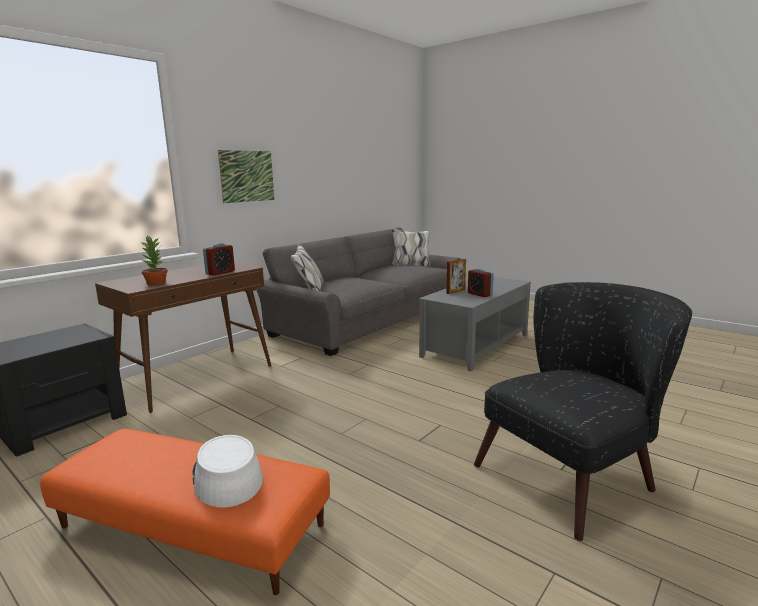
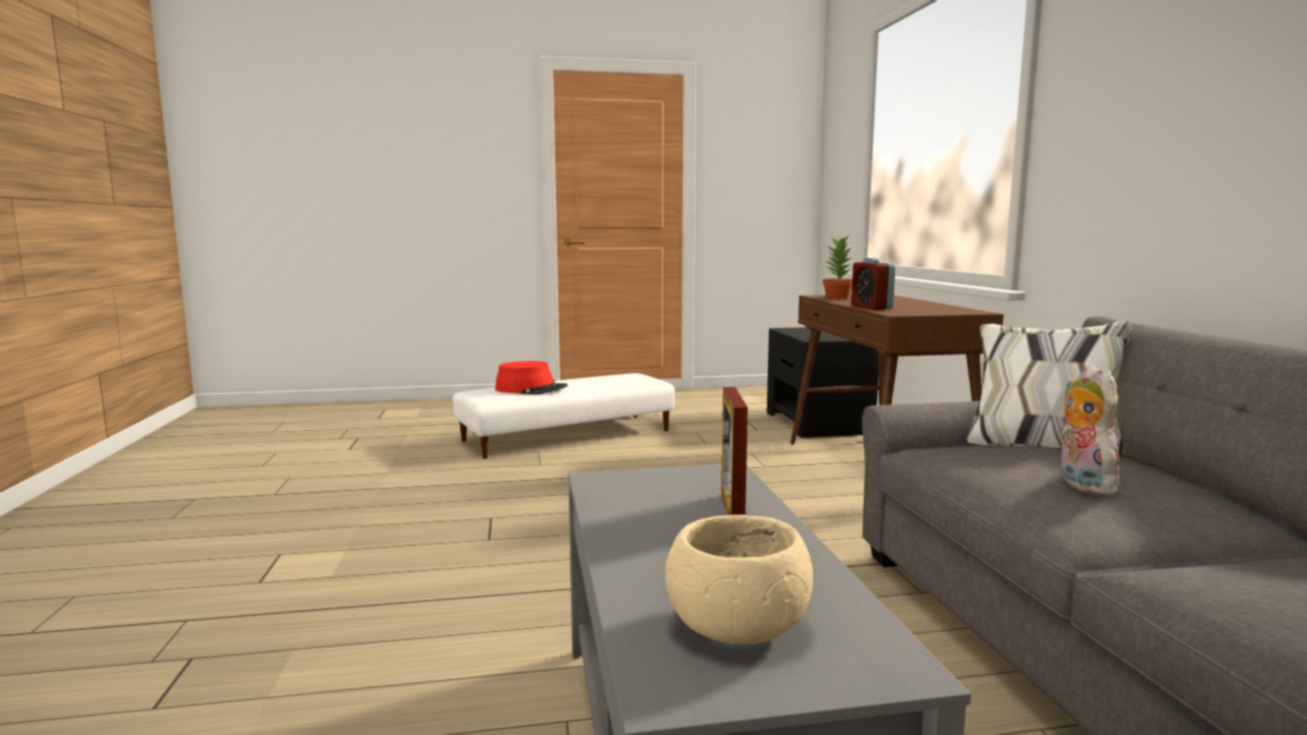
camera: 130 degrees right, 5 degrees down
(191, 527) = (567, 435): orange ottoman -> white ottoman
(226, 477) = (531, 389): white hat -> red hat
(247, 176) = (1145, 131): picture -> none
(362, 281) = (1081, 484): none -> plush toy
(479, 294) = (643, 520): alarm clock -> none
(498, 282) = (737, 628): none -> beige bowl
(574, 473) = (259, 556): black armchair -> none

